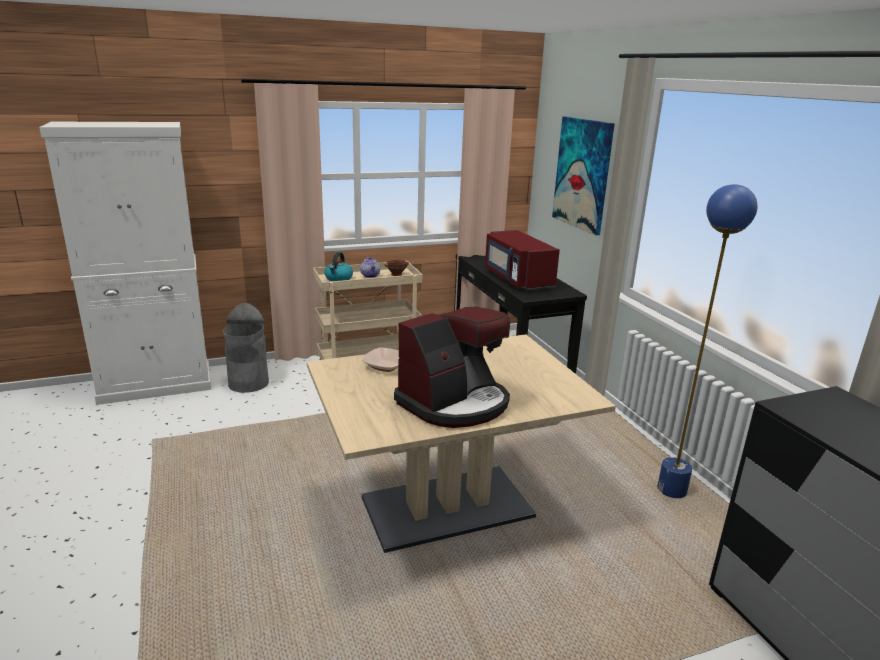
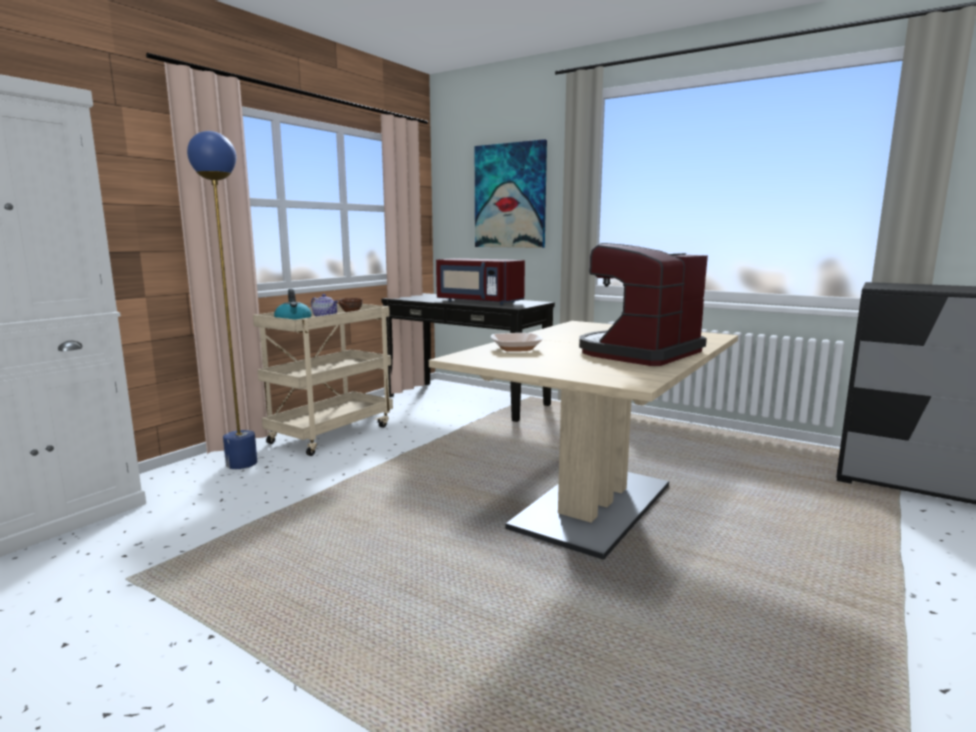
camera: 35 degrees left, 10 degrees down
(248, 383) = (197, 483): grey trash can -> none
(454, 403) = (638, 353): coffee machine -> coffee machine turned 150 degrees counterclockwise
(672, 490) = (716, 439): blue floor lamp -> blue floor lamp (241, 463)

